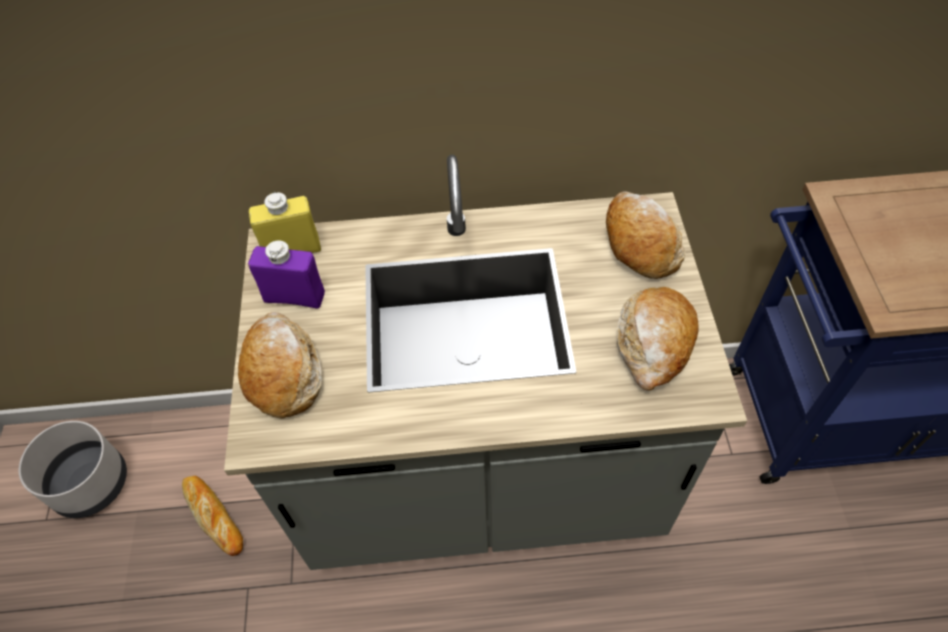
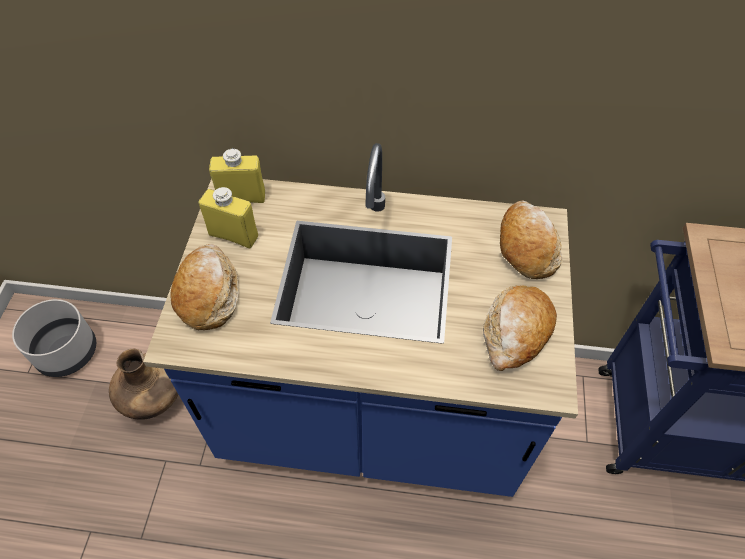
camera: 10 degrees right, 0 degrees up
(213, 516) = (153, 398): bread -> brown vase
(294, 297) = (233, 235): purple bottle -> yellow bottle
(482, 477) = (371, 414): grey counter -> blue counter

